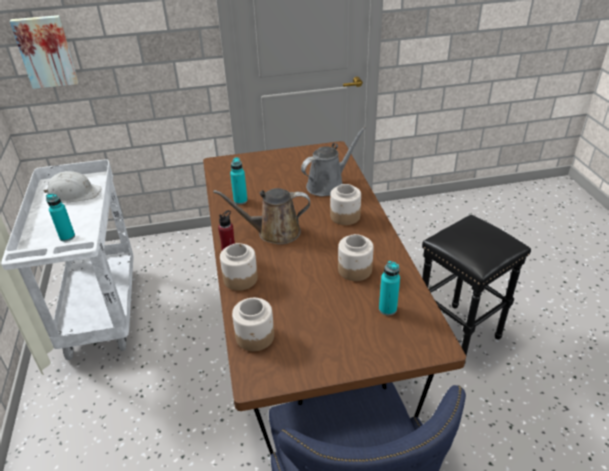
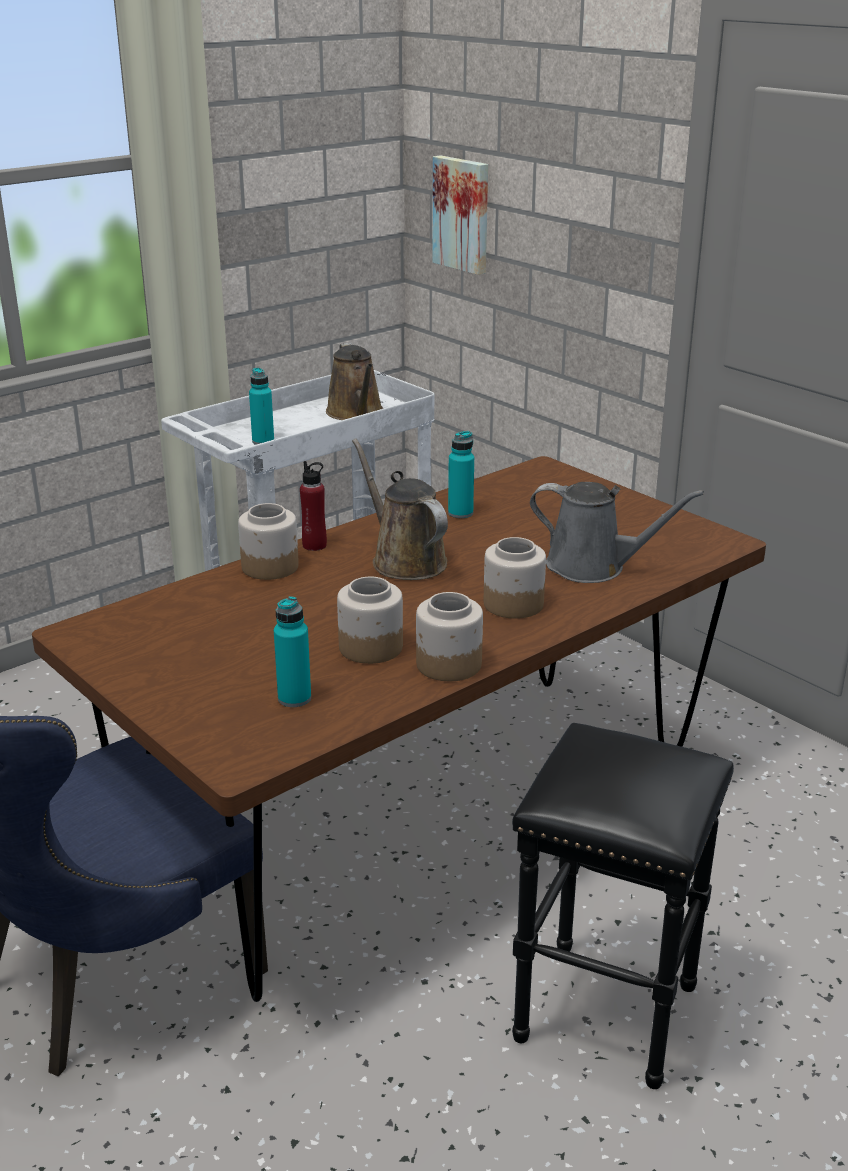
camera: 60 degrees right, 10 degrees down
(74, 193) = (356, 413): white hard hat -> brown watering can
(255, 337) = (157, 611): jar -> jar (448, 665)

